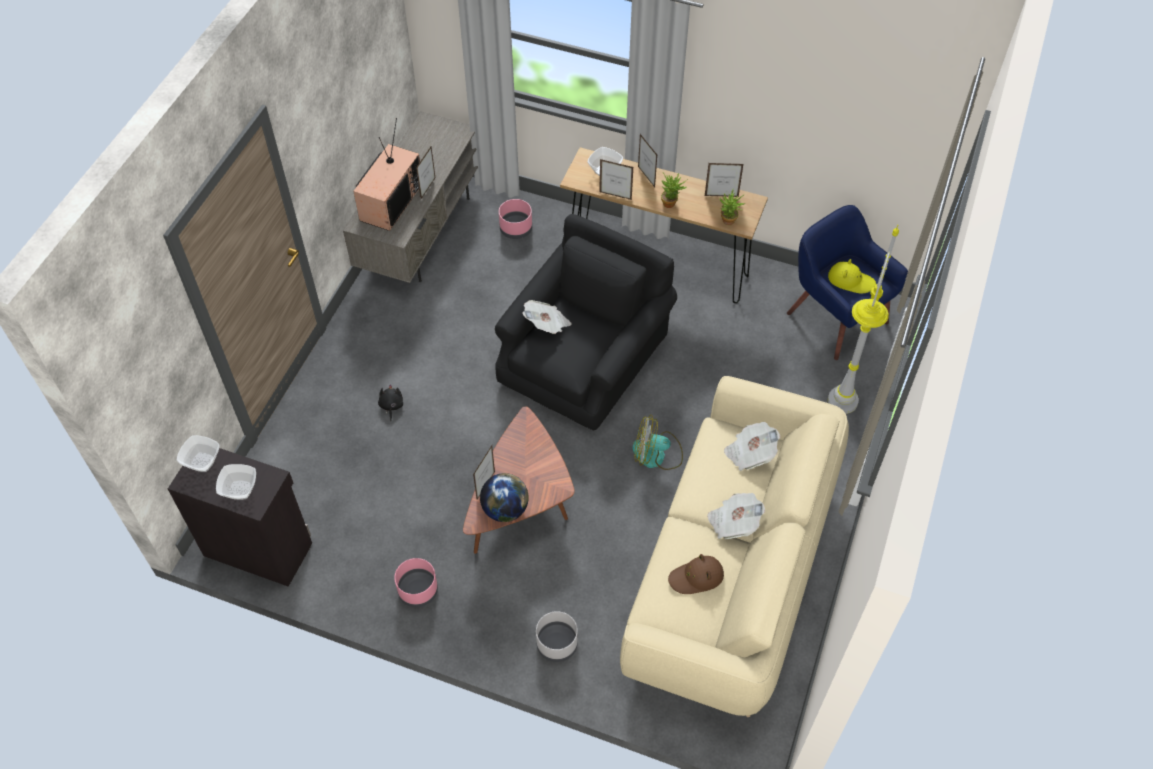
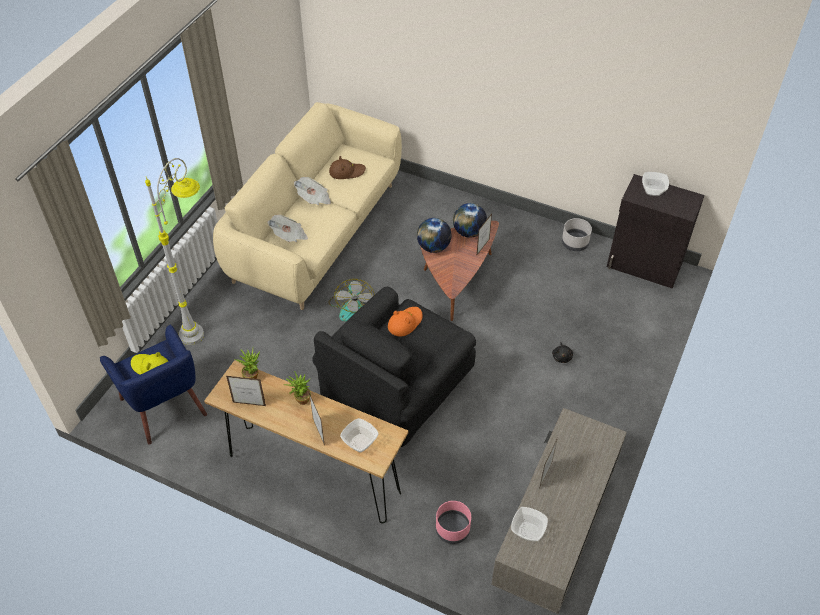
camera: 175 degrees left, 5 degrees down
(202, 461) = (685, 208): bowl -> bowl (528, 532)
(390, 201) = (583, 462): television -> none
(417, 590) = (528, 235): pink planter -> none
(547, 325) = (430, 346): newspaper -> none
(553, 480) = (433, 247): none -> globe
(556, 644) = (437, 203): grey planter -> grey planter (575, 243)
(579, 350) = (405, 322): none -> orange hat
(615, 196) = (354, 412): picture frame -> none
(656, 455) = (351, 306): fan -> fan turned 75 degrees clockwise

